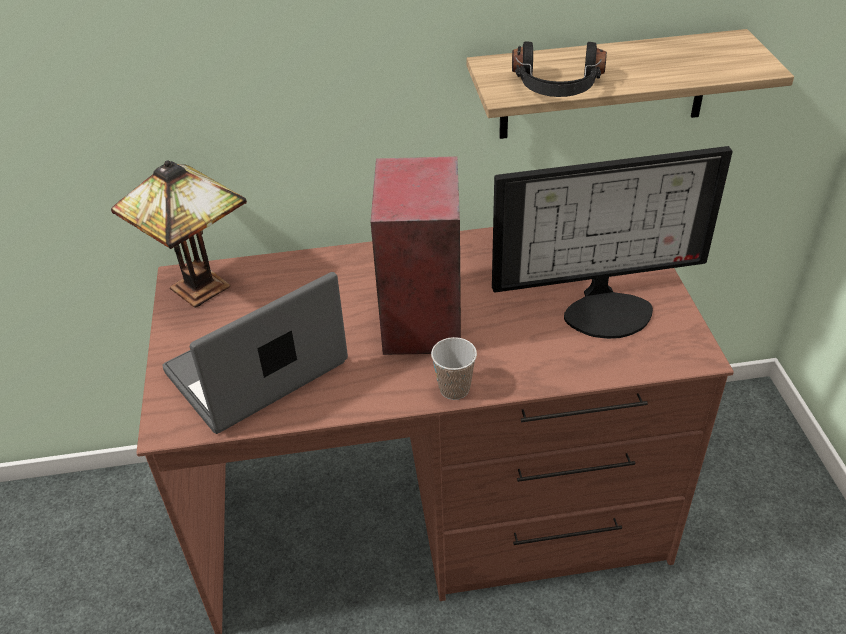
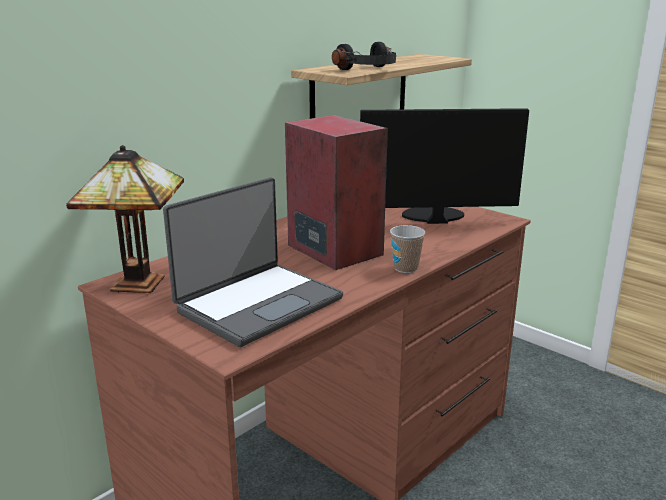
camera: 40 degrees left, 20 degrees down
(258, 371) = (258, 304): laptop -> laptop turned 150 degrees counterclockwise
(606, 308) = (433, 217): monitor -> monitor turned 135 degrees counterclockwise

